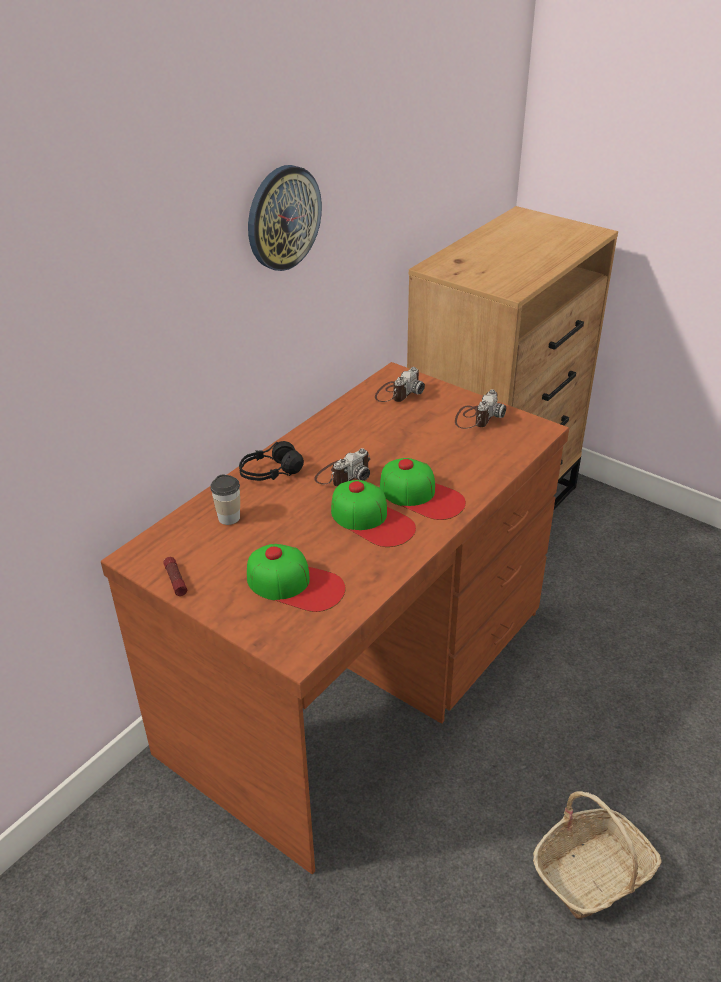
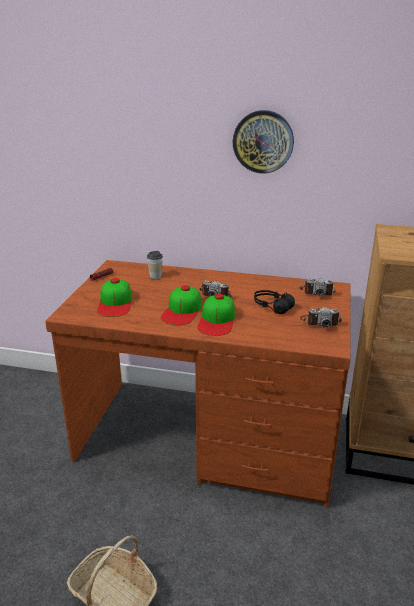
camera: 65 degrees right, 10 degrees down
(270, 473) = (200, 276): black headphones -> black headphones (272, 307)

